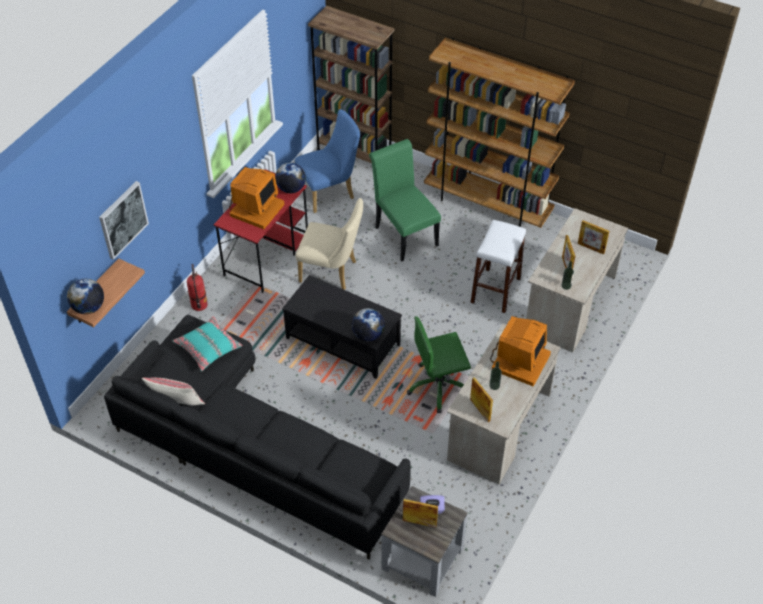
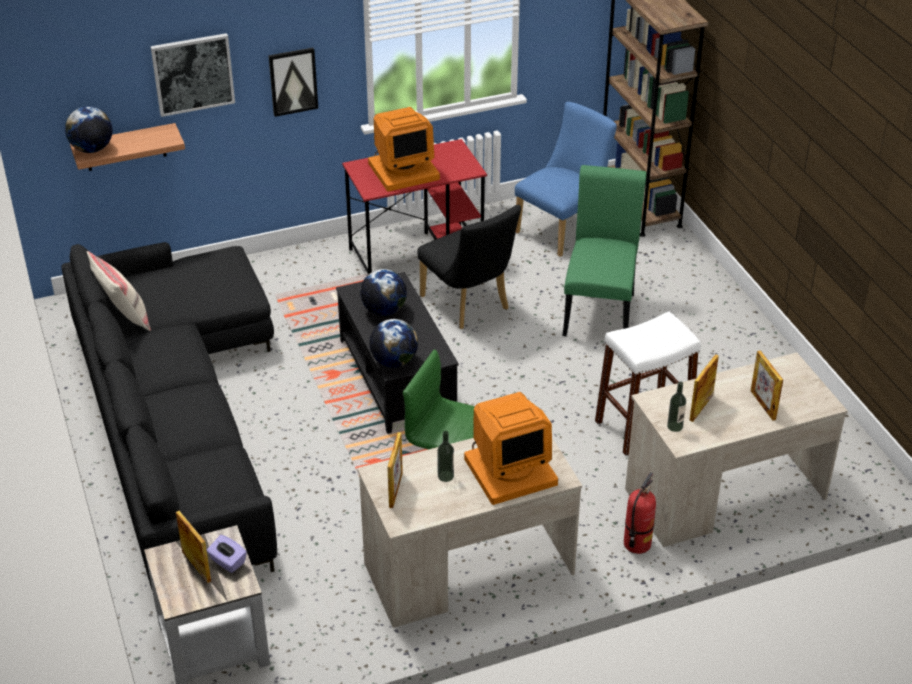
camera: 40 degrees right, 10 degrees down
(172, 188) = (293, 81): none -> picture
(199, 305) = (292, 263): fire extinguisher -> fire extinguisher (637, 544)
(208, 348) = (217, 283): turquoise pillow -> none
(291, 189) = (465, 169): globe -> globe (384, 310)
(330, 192) = (563, 229): blue chair -> blue chair turned 60 degrees counterclockwise
(332, 272) = (469, 306): beige chair -> black chair
(487, 204) = (744, 333): brown bookcase -> none

